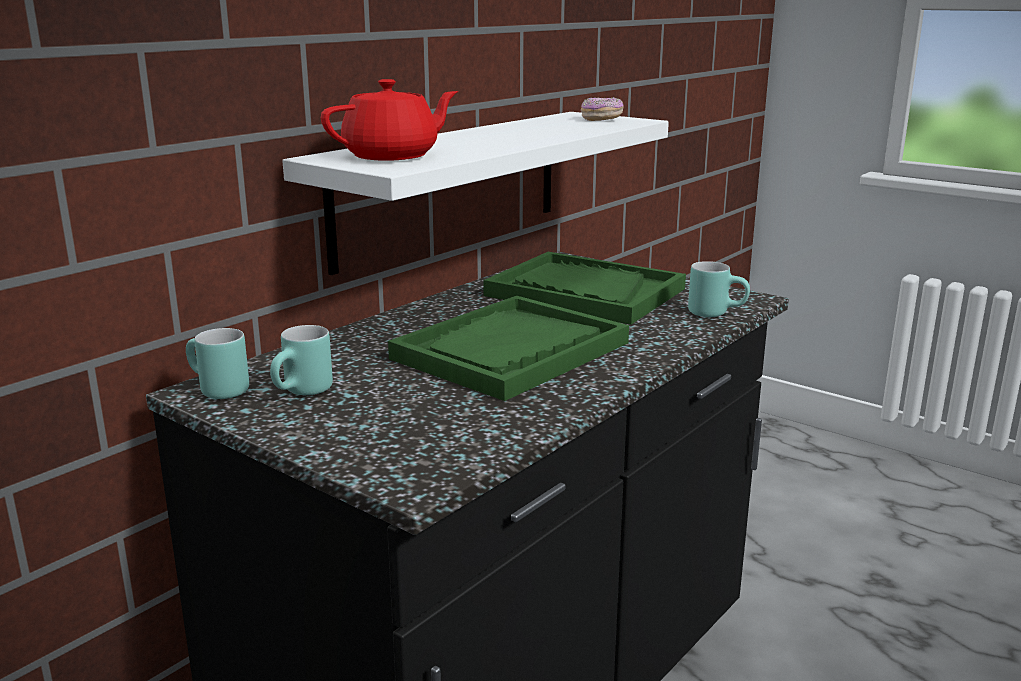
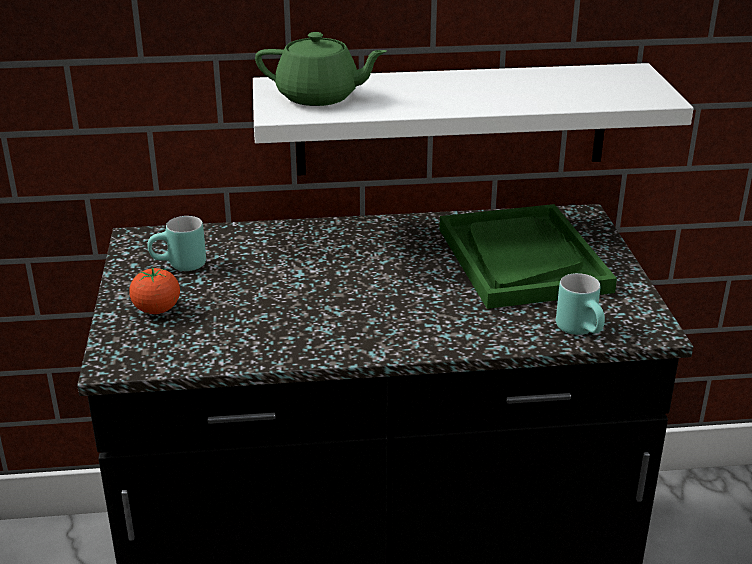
camera: 45 degrees right, 10 degrees up
(215, 390) = (144, 242): turquoise mug -> none
(360, 430) = (157, 310): none -> tomato
(393, 156) = (319, 97): red teapot -> green teapot
(511, 351) = (353, 292): green tray -> none
(601, 119) = (629, 87): donut -> none

